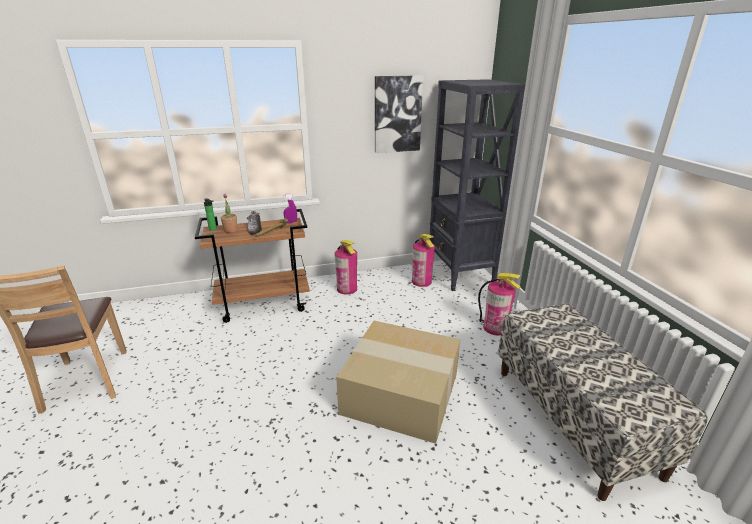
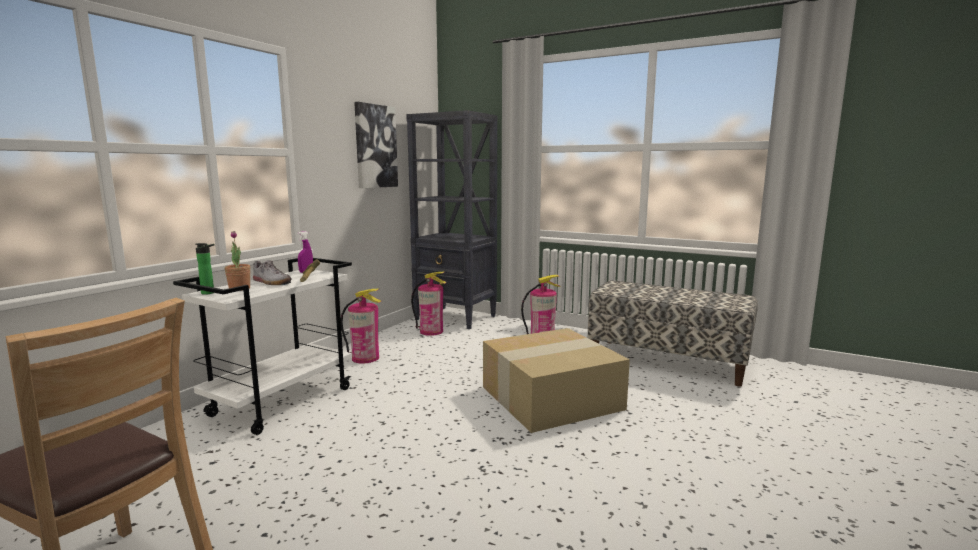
camera: 45 degrees left, 15 degrees down
(264, 304) = (282, 401): brown cart -> white cart

